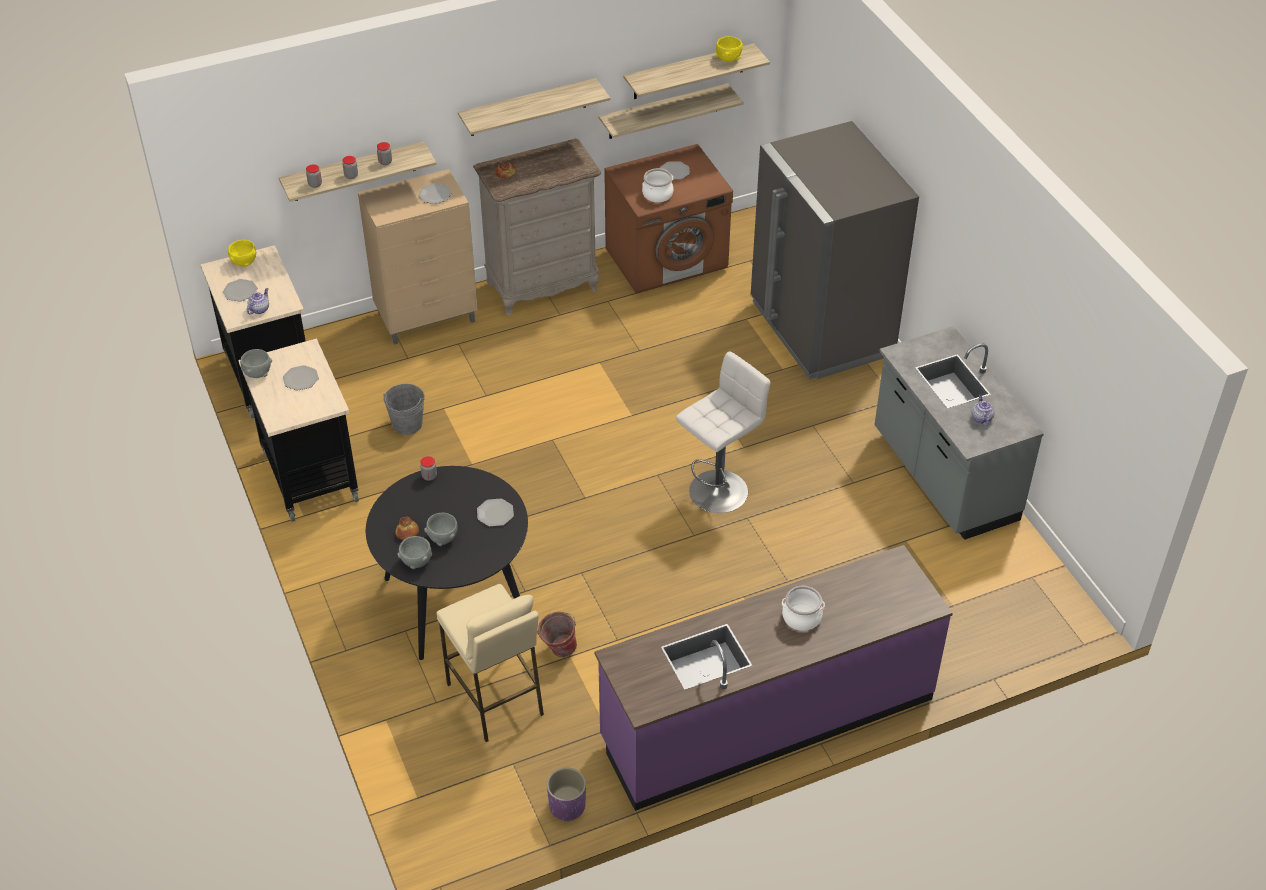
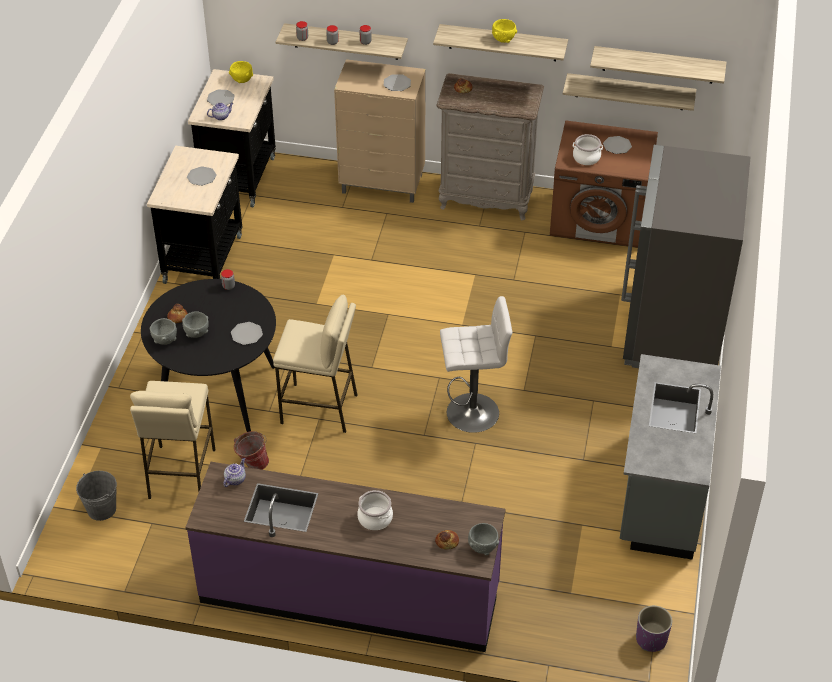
camera: 35 degrees right, 0 degrees up
(257, 373) = (178, 160): grey bowl -> grey bowl (482, 547)
(407, 424) = (299, 254): grey bucket -> grey bucket (101, 509)
(567, 806) = (159, 572): purple planter -> purple planter (651, 639)
(573, 563) = (319, 409): none -> beige stool
(728, 59) = (691, 65): yellow bowl -> yellow bowl (503, 39)
(885, 602) = (447, 542): none -> bread
(981, 418) = (668, 447): teapot -> teapot (235, 479)

